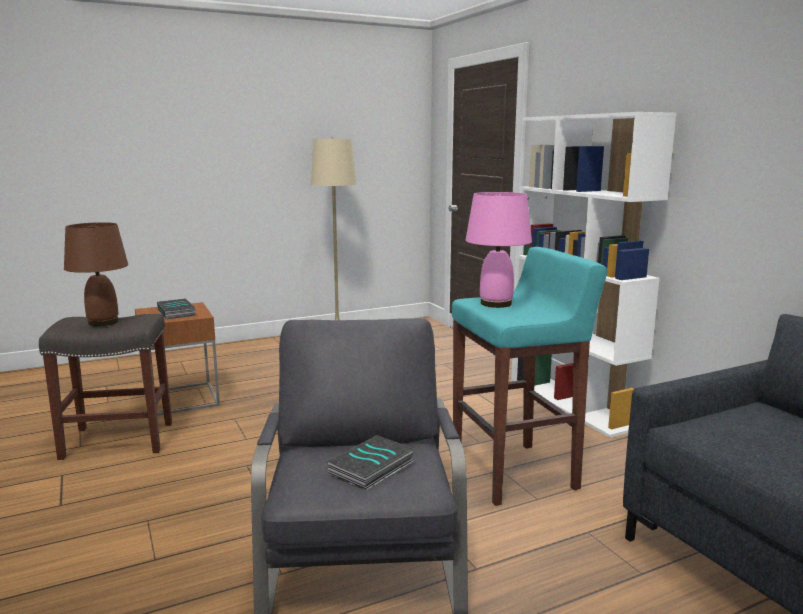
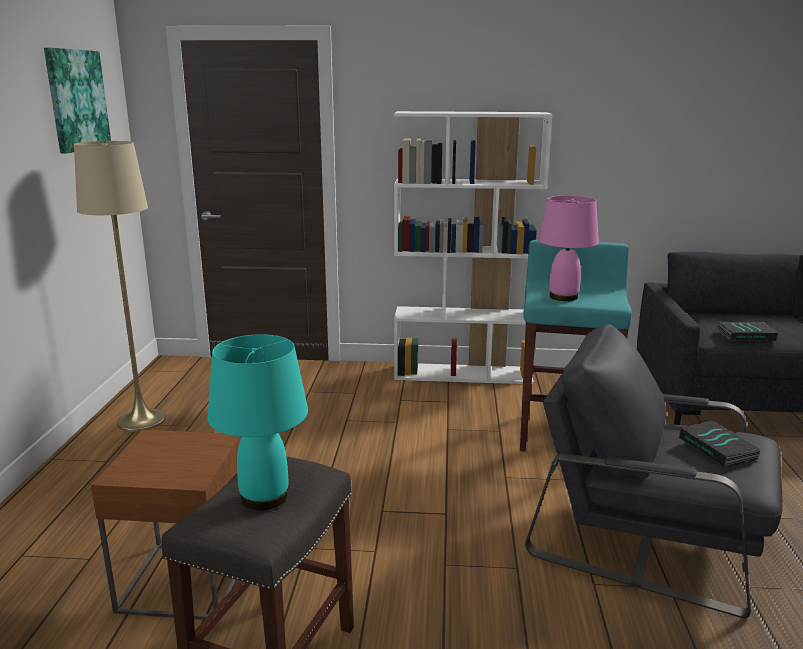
camera: 60 degrees left, 5 degrees up
(104, 322) = (265, 496): brown table lamp -> turquoise table lamp
(177, 312) = (175, 454): book -> book (745, 335)
(361, 113) = (76, 100): none -> picture

